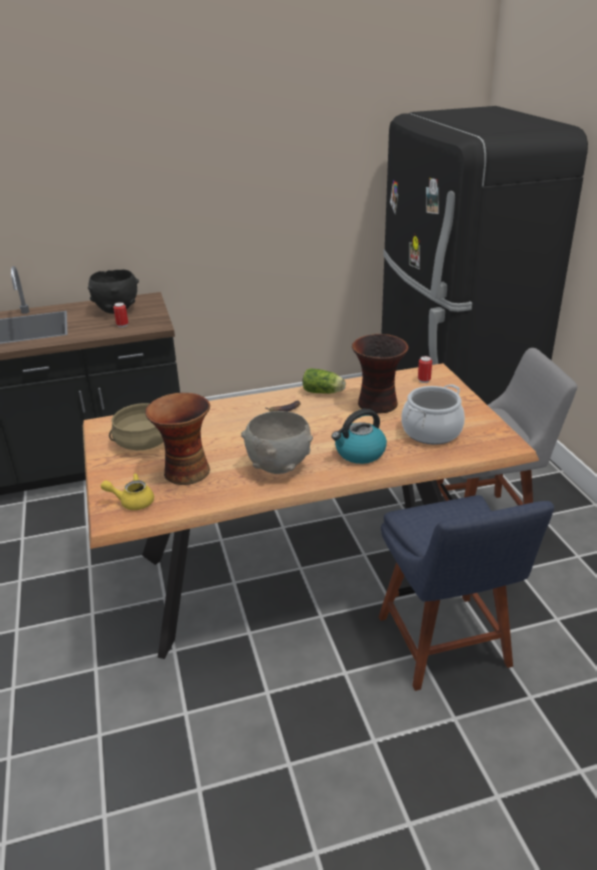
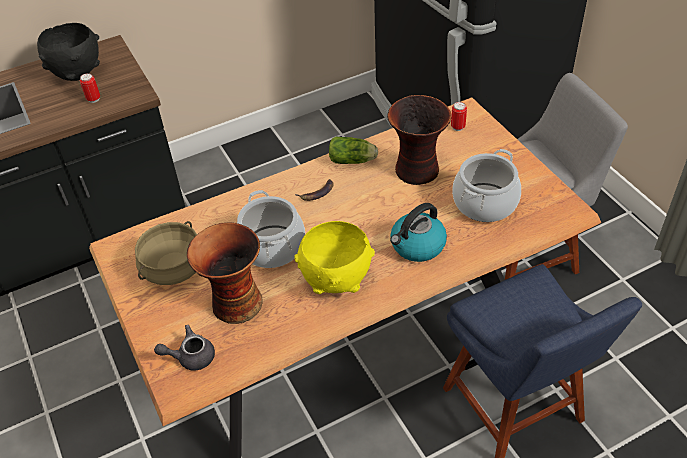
camera: 10 degrees left, 15 degrees up
(132, 501) = (190, 357): yellow teapot -> grey teapot
(231, 439) = (271, 247): none -> cooking pot
(278, 467) = (336, 280): grey bowl -> yellow bowl

